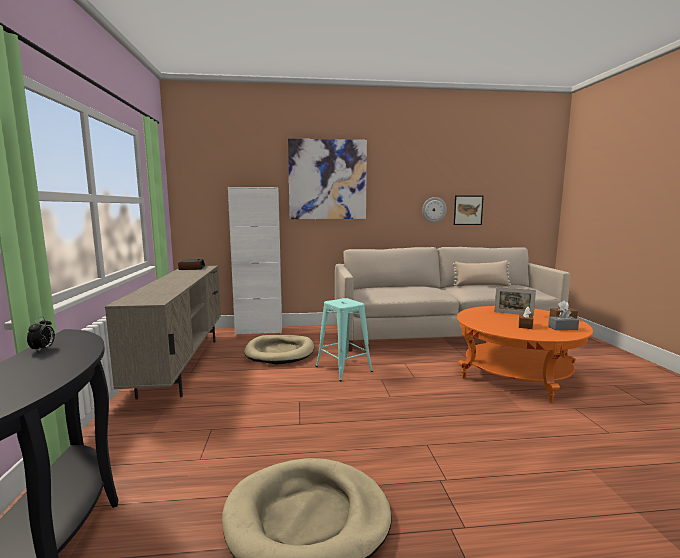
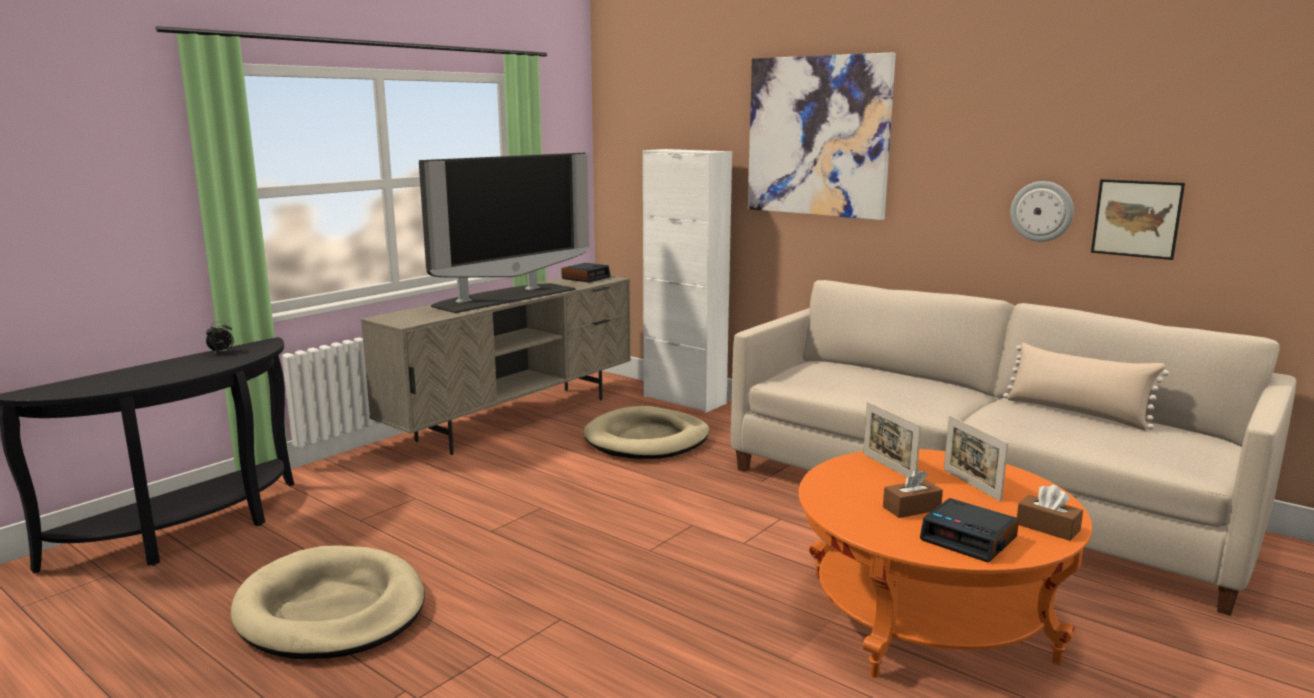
camera: 45 degrees right, 5 degrees up
(175, 281) = (504, 297): none -> television
(343, 369) = (675, 491): turquoise stool -> none
(480, 316) = (888, 467): none -> picture frame
(562, 328) = (969, 539): grey tissue box -> alarm clock

